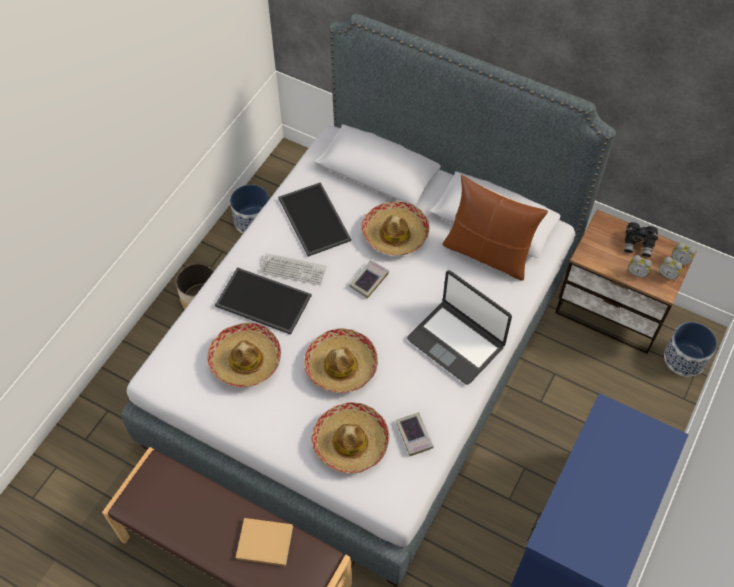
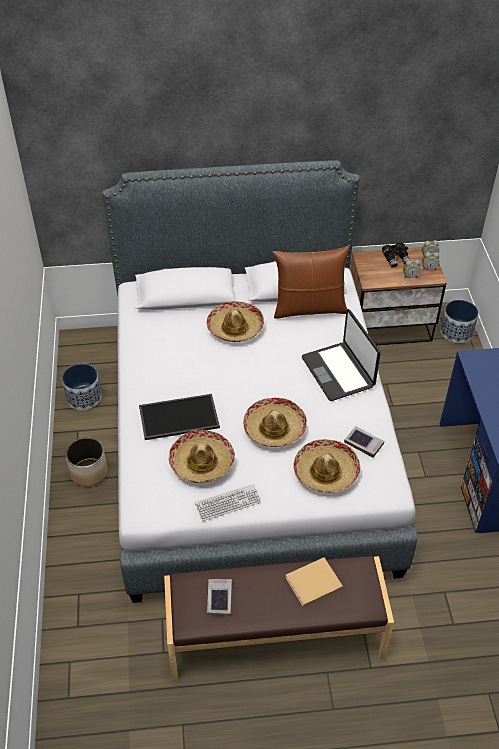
camera: 35 degrees left, 10 degrees down
(293, 270) = (182, 386): keyboard -> keyboard (228, 503)
(312, 219) = (166, 347): tray -> none
(369, 280) = (244, 365): book -> book (219, 598)
(456, 342) = (338, 372): laptop -> laptop turned 60 degrees clockwise

